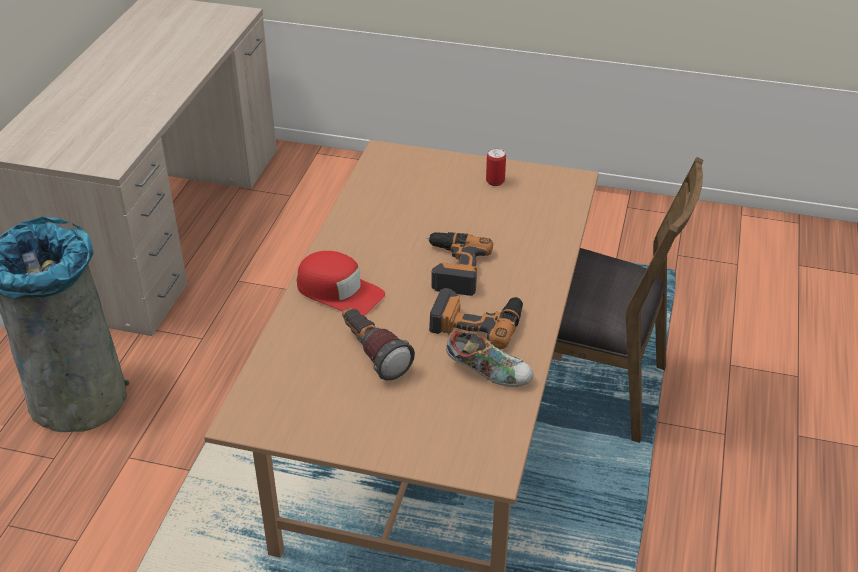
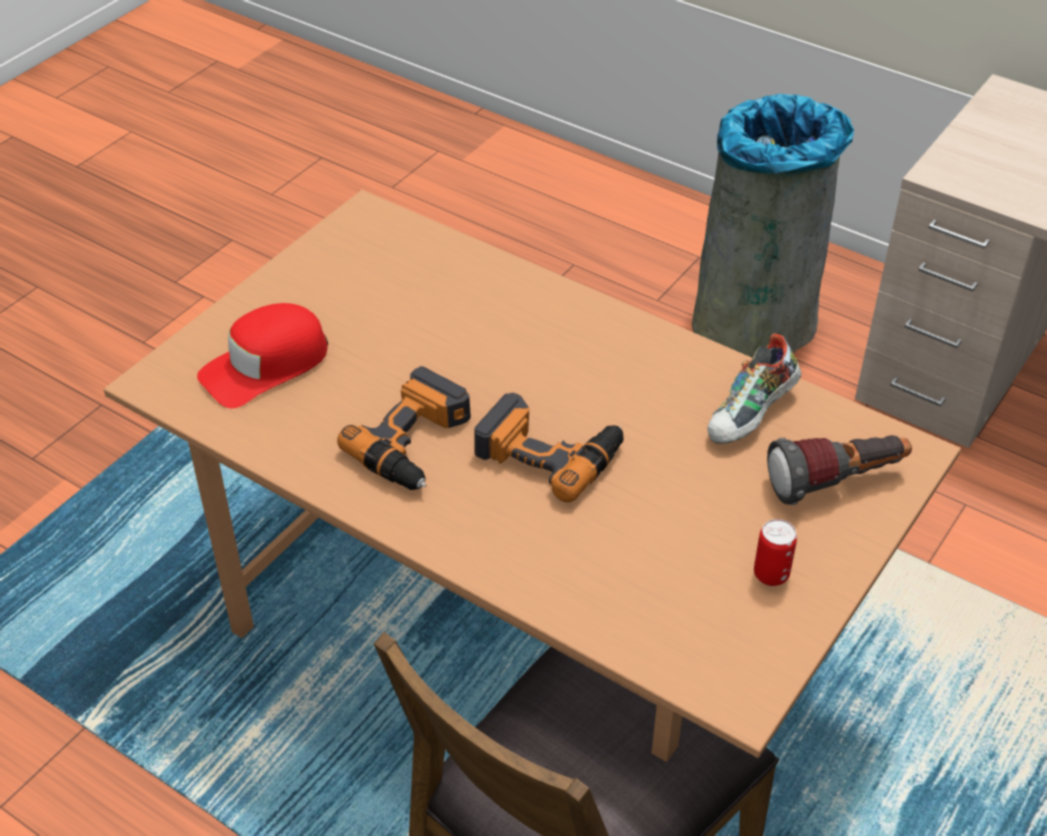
camera: 110 degrees right, 5 degrees up
(339, 291) = (553, 328): red cap -> red cap (265, 365)
(372, 354) = (412, 331): flashlight -> flashlight (836, 483)
(488, 372) = (312, 425): shoe -> shoe (751, 416)

